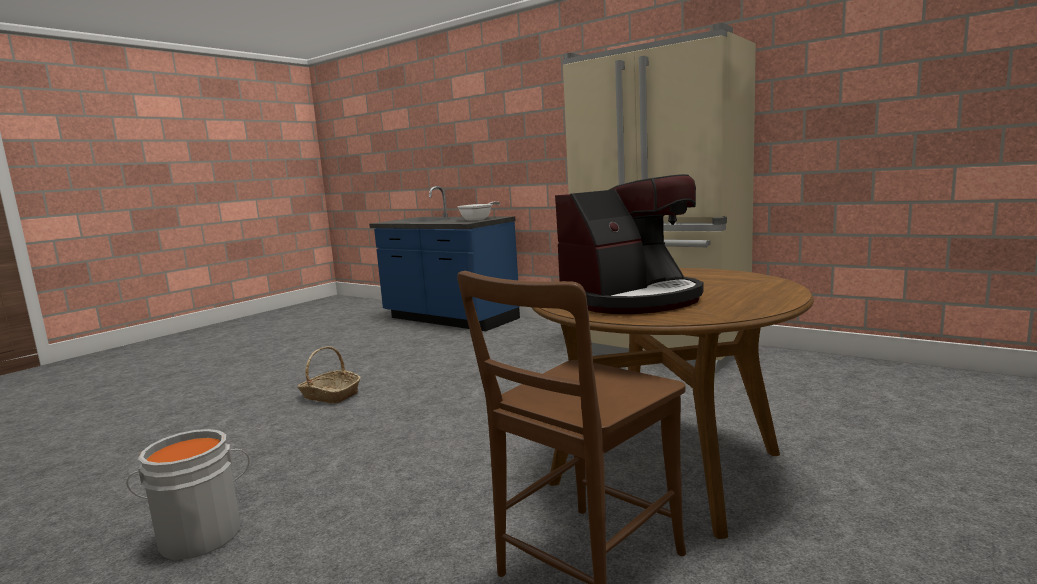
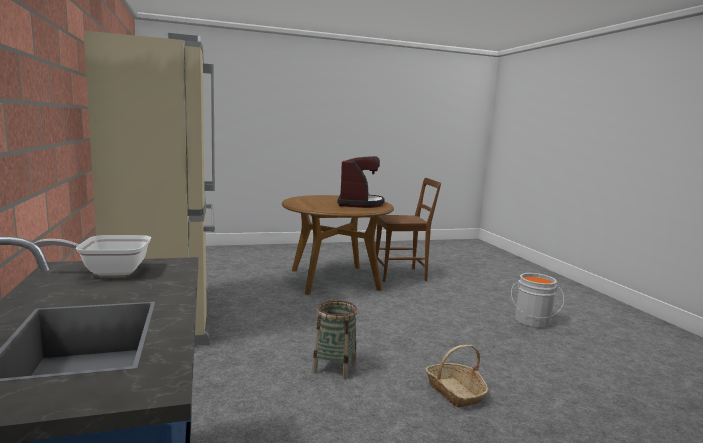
camera: 145 degrees left, 0 degrees up
(451, 375) = (334, 367): none -> basket
(632, 300) = (359, 203): coffee machine -> coffee machine turned 90 degrees clockwise

